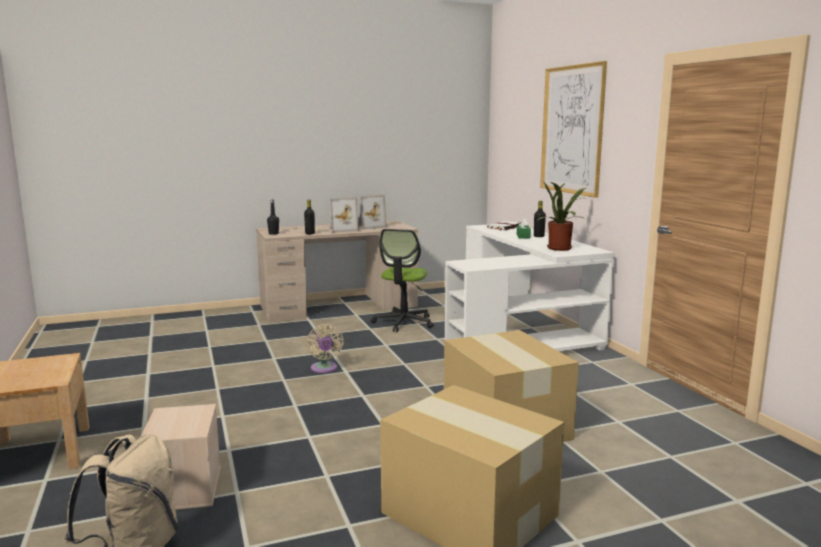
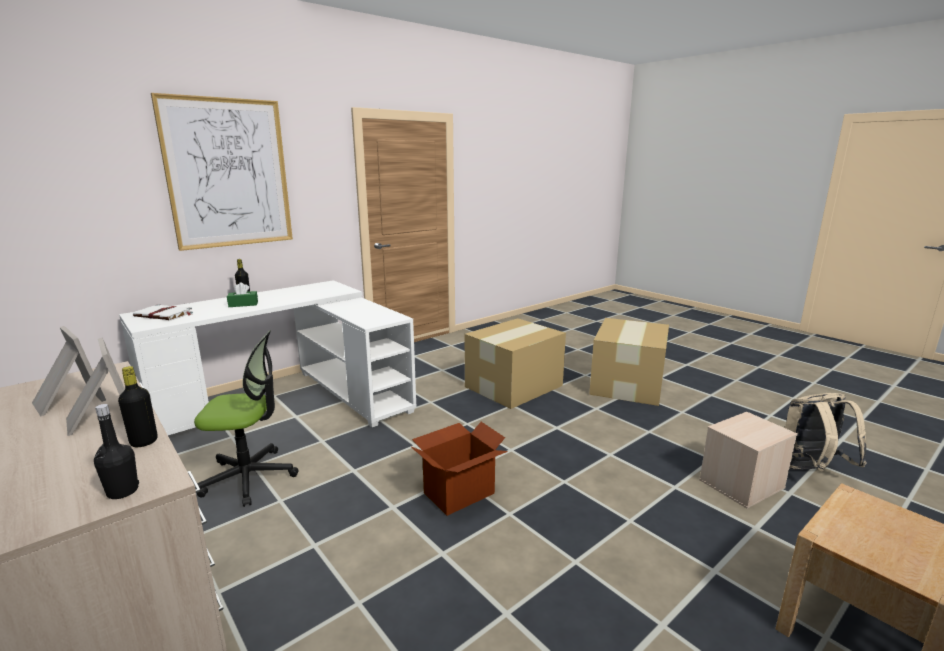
camera: 110 degrees left, 5 degrees up
(324, 369) = (458, 493): beige fan -> cardboard box
(561, 249) = (322, 291): potted plant -> none

